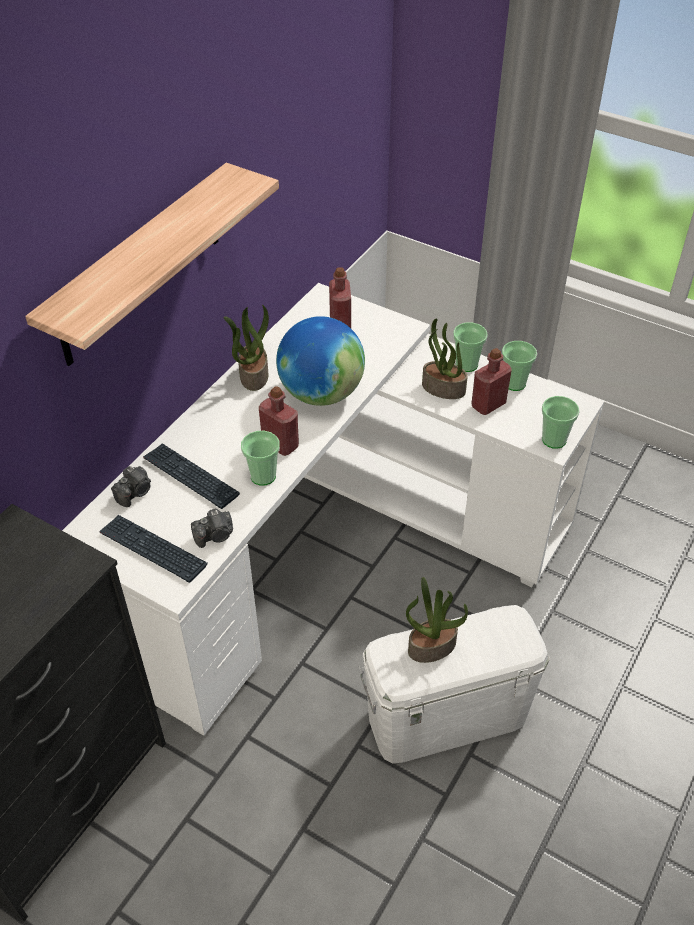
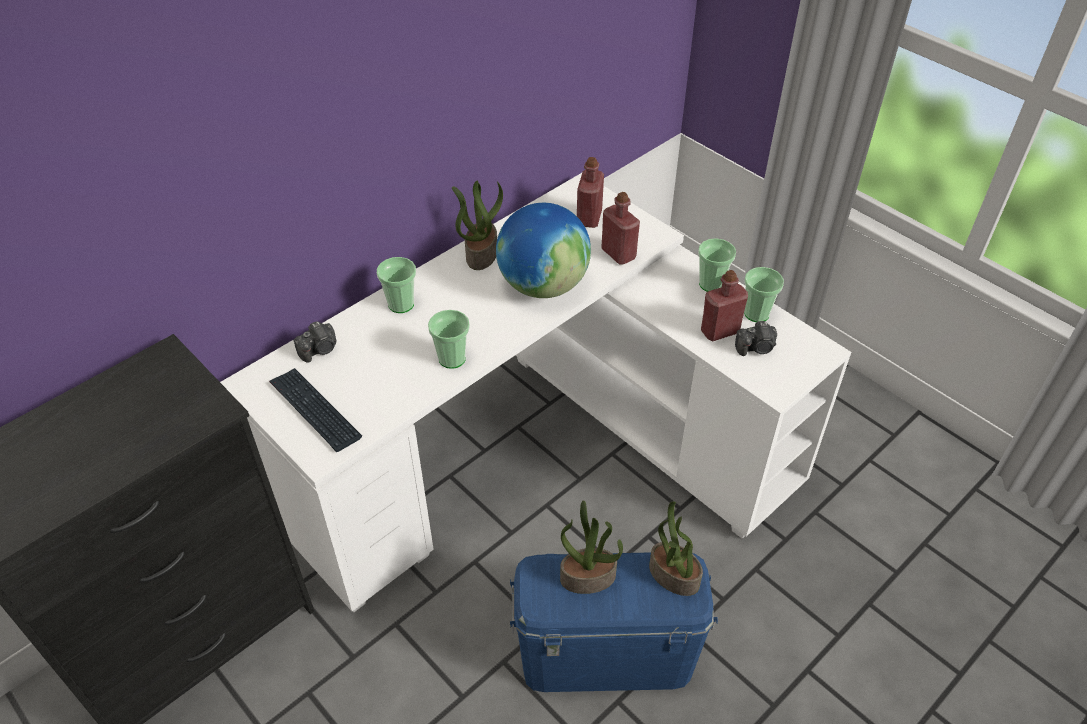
camera: 15 degrees right, 0 degrees up
(140, 266) = (354, 116): shelf -> none
(191, 477) = (380, 345): keyboard -> none
(215, 536) = (381, 410): camera -> camera (756, 348)
(280, 444) = (482, 329): red bottle -> red bottle (618, 254)
(442, 388) = (676, 305): potted plant -> potted plant (672, 576)
(447, 716) = (606, 654): white storage box -> blue storage box
(554, 440) = (779, 383): cup -> cup (401, 304)

